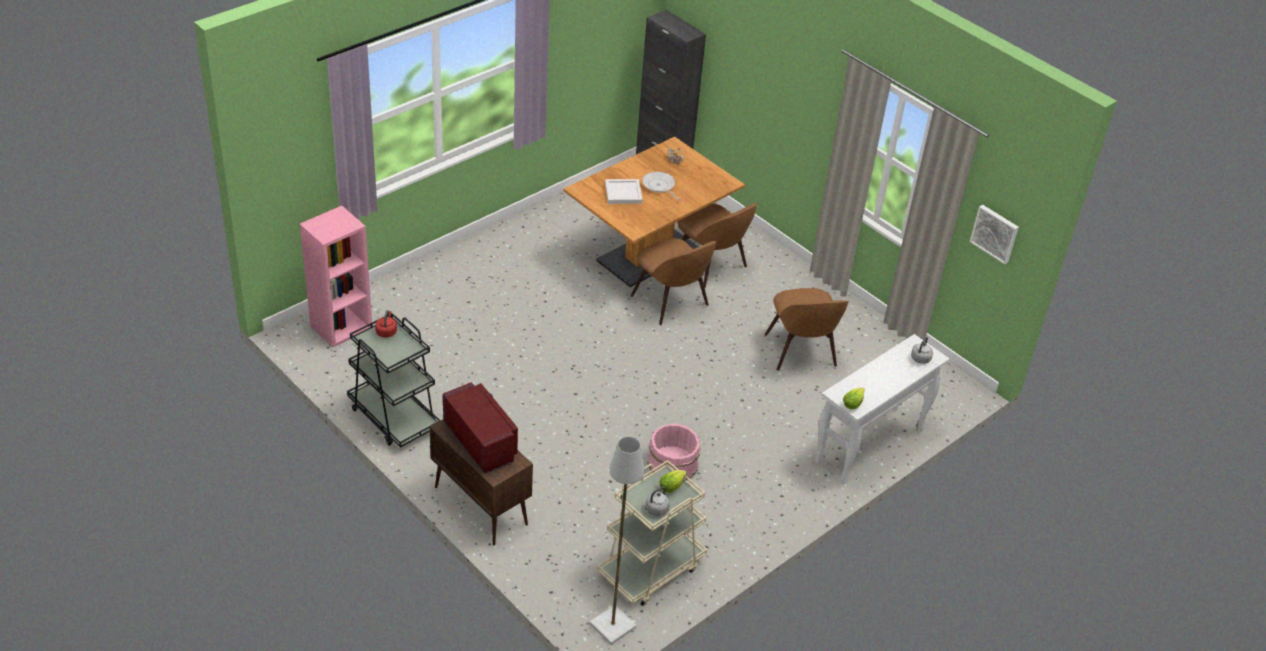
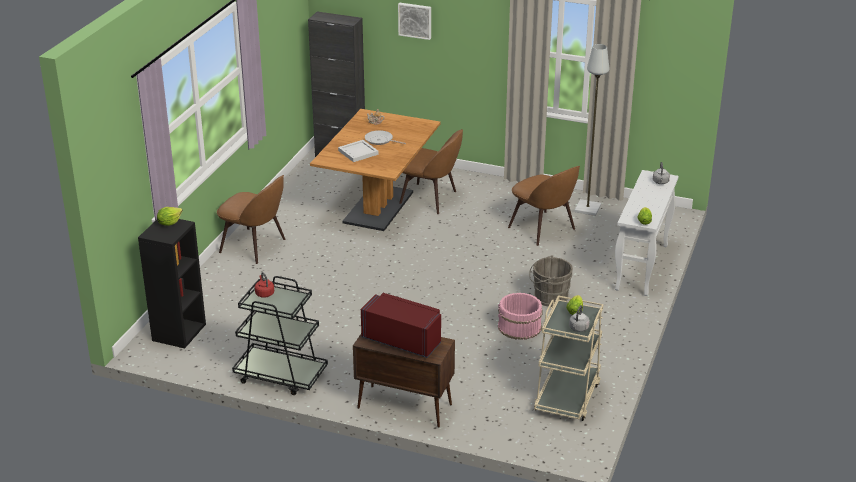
camera: 25 degrees left, 10 degrees down
(341, 218) = (169, 223): none -> lettuce
(341, 326) = (179, 332): pink bookcase -> black bookcase
(612, 626) = (574, 442): grey floor lamp -> grey floor lamp (588, 209)
(671, 302) = (423, 230): brown chair -> brown chair (255, 246)
(733, 440) = (548, 297): none -> grey bucket
(995, 233) = (666, 77): picture -> picture (415, 20)

